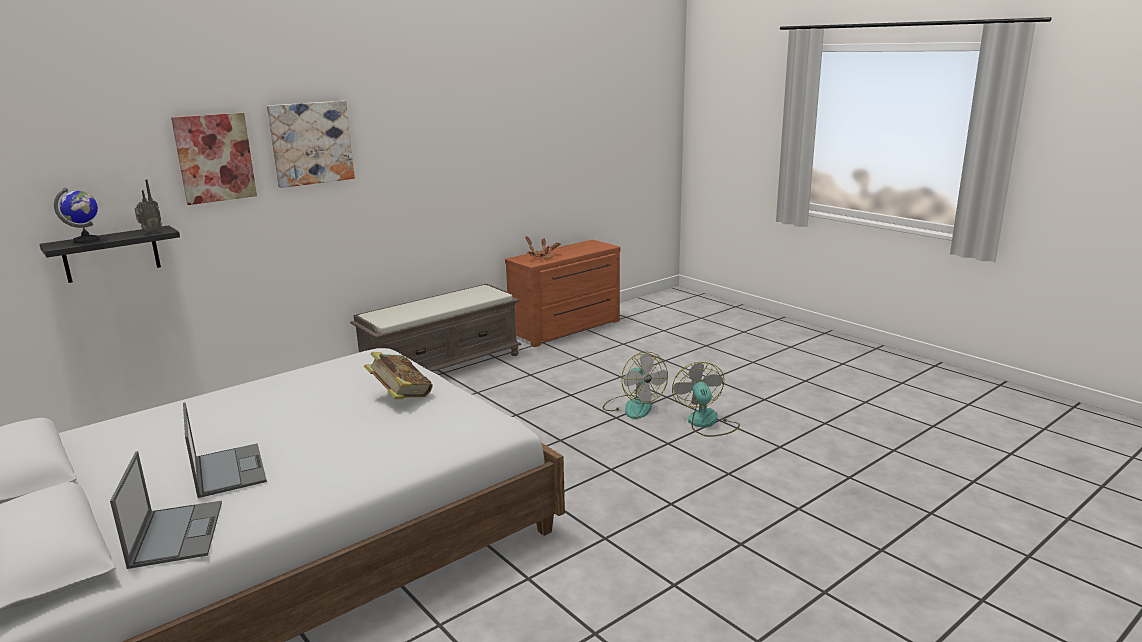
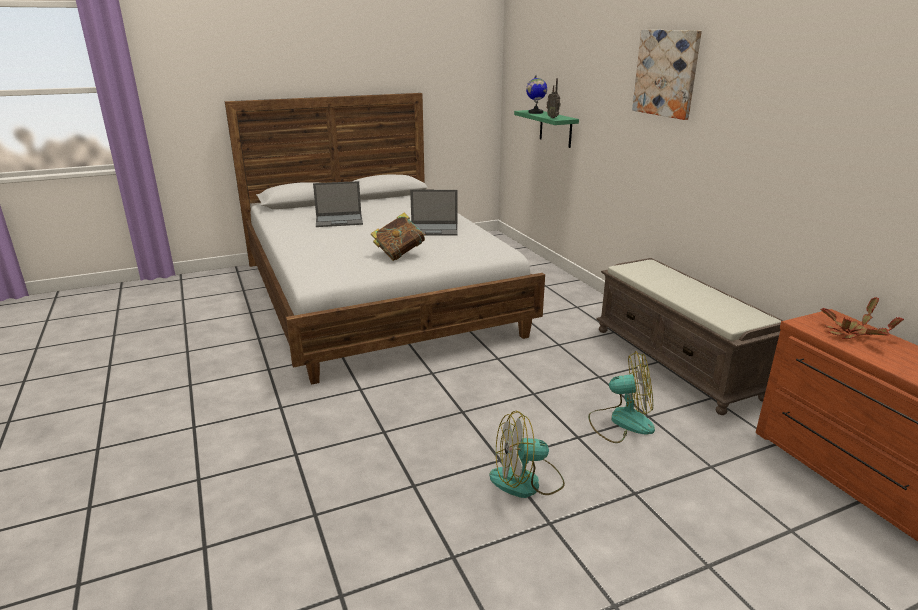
camera: 105 degrees right, 5 degrees up
(111, 254) = (555, 128): black shelf -> green shelf
(176, 533) = (288, 216): laptop -> laptop (434, 230)
(215, 158) = (608, 72): picture -> none
(706, 423) = (448, 538): fan -> fan (621, 421)

